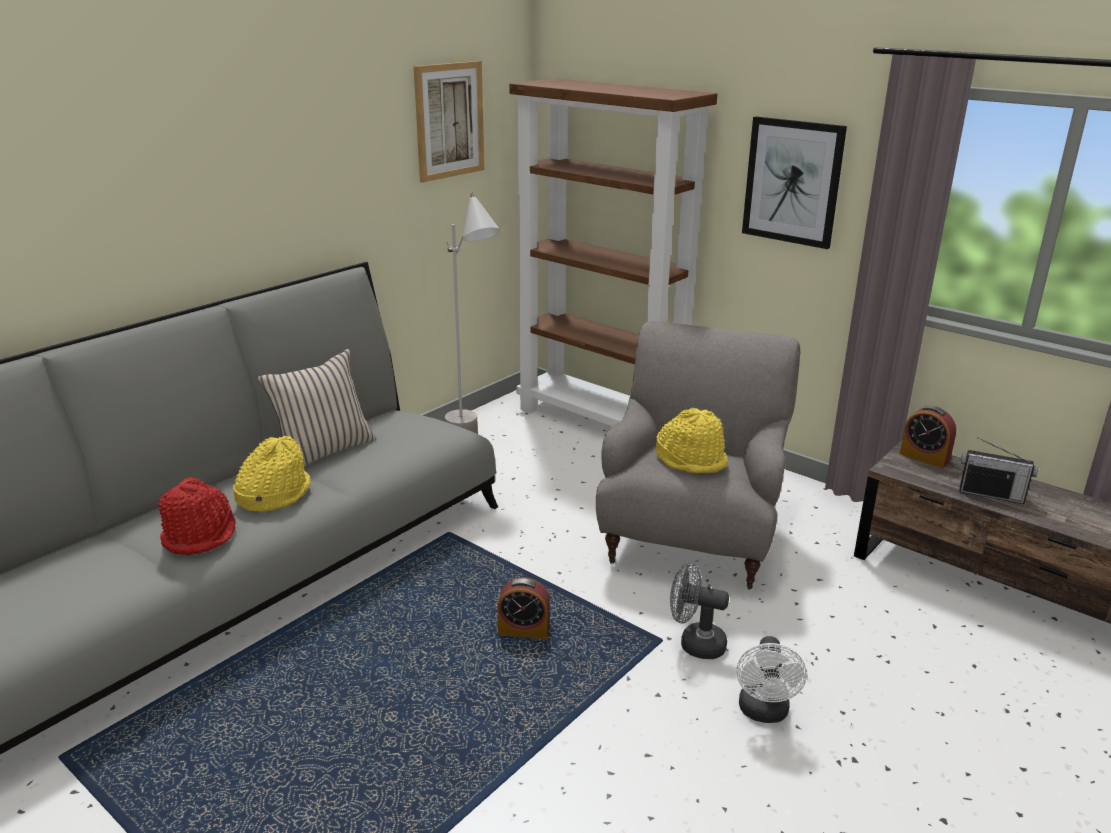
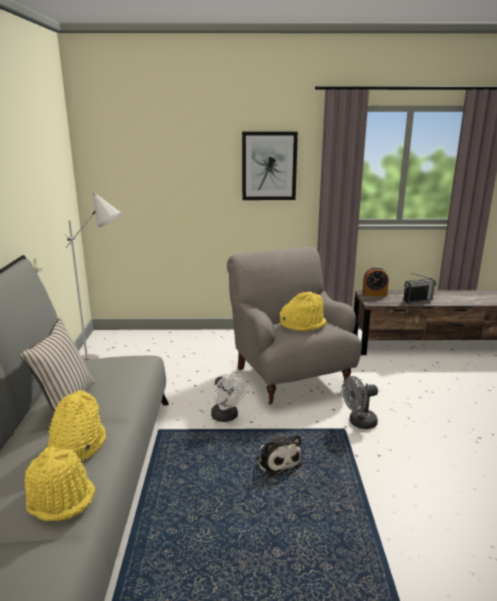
camera: 40 degrees left, 5 degrees down
(200, 535) = (61, 497): red hat -> yellow hat
(449, 120) = (41, 148): picture -> none
(524, 631) = (277, 461): alarm clock -> plush toy
(601, 423) = (165, 338): brown bookcase -> none
(764, 713) = (426, 438): white fan -> white fan (227, 417)

